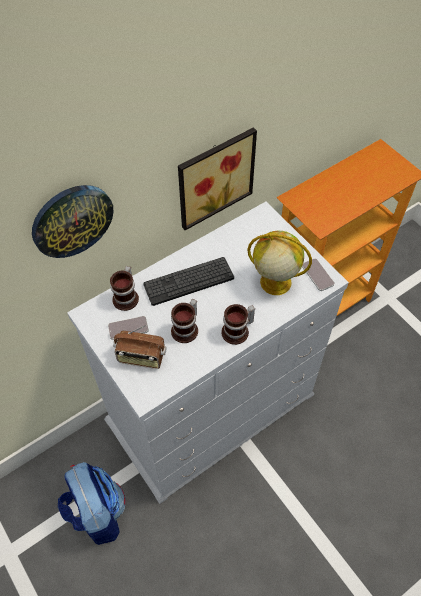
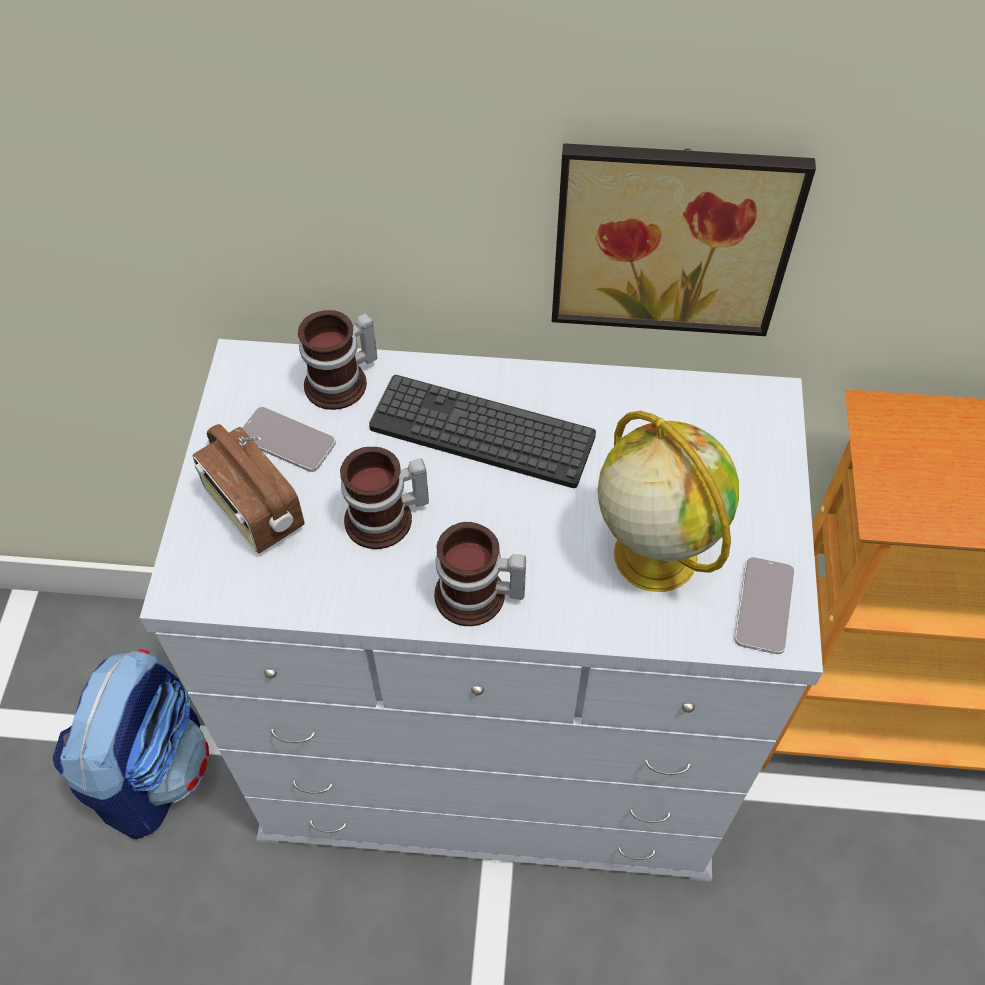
camera: 40 degrees right, 0 degrees up
(72, 220) = (263, 132): wall clock -> none

